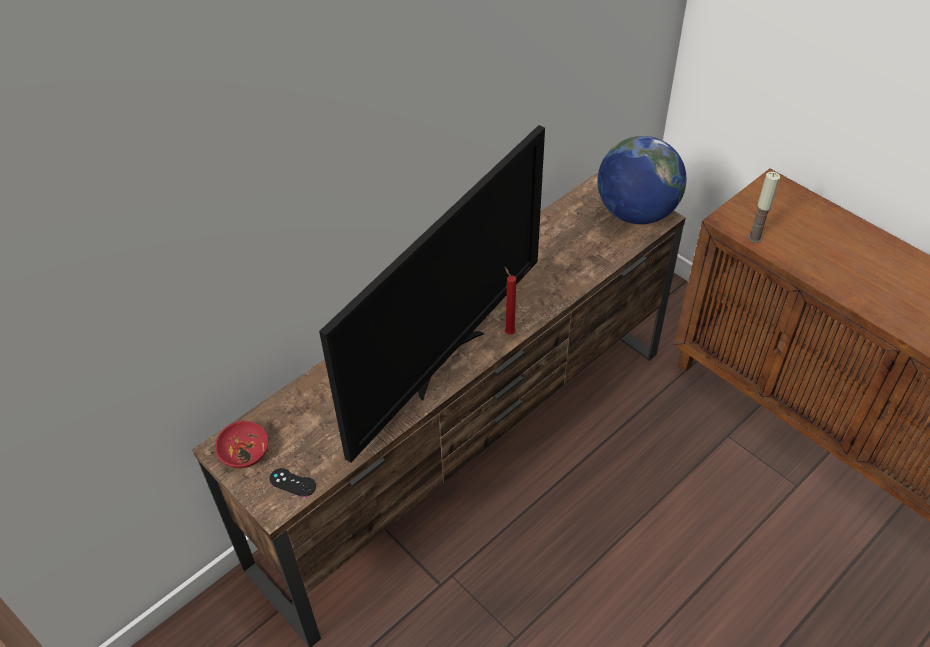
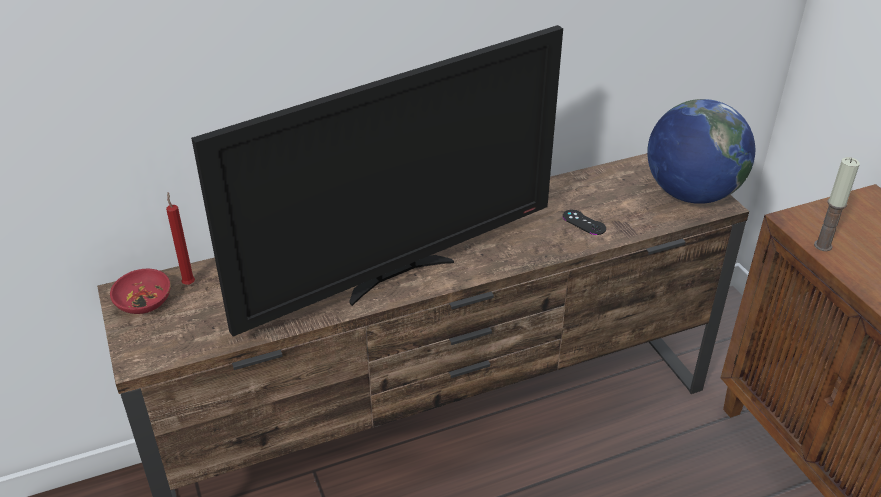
camera: 20 degrees right, 10 degrees down
(292, 482) = (170, 343): black game controller -> black game controller (584, 222)
(508, 332) = (482, 268): red candle -> red candle (188, 283)

